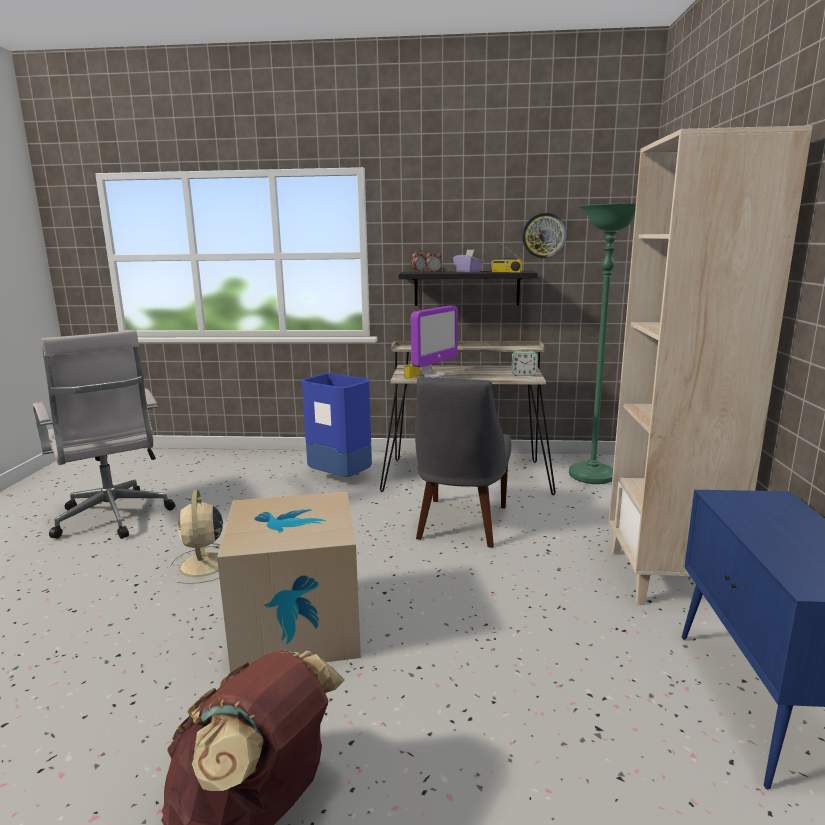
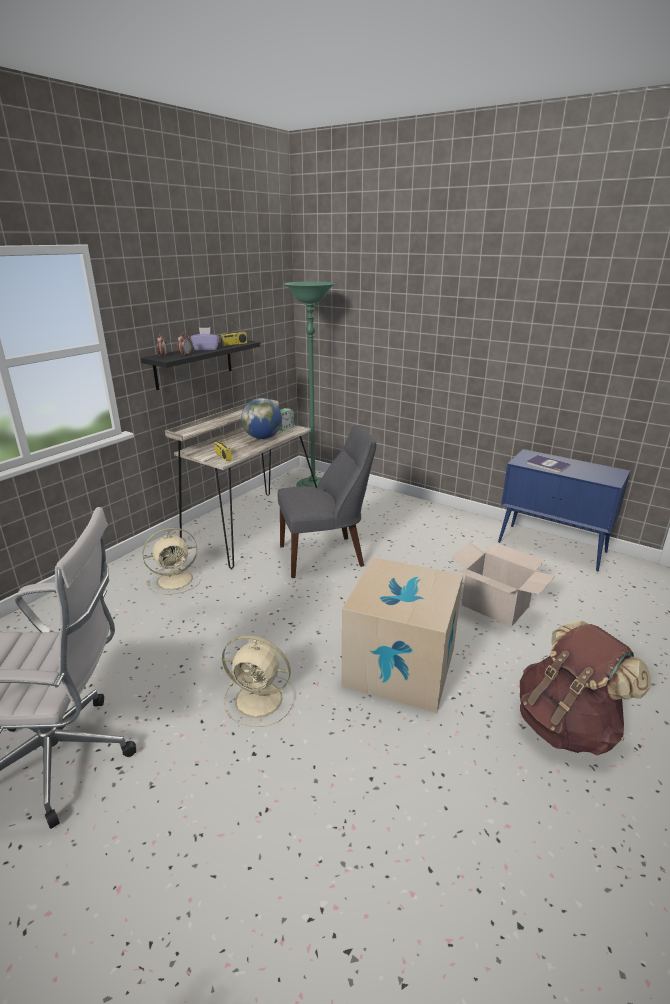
camera: 60 degrees left, 10 degrees up
(340, 478) = (176, 579): blue trash can -> beige fan
(433, 375) = (237, 451): monitor -> none
(460, 524) = (325, 555): grey chair -> grey chair turned 60 degrees counterclockwise
(482, 374) = (262, 437): none -> globe
(491, 673) = (494, 606): none -> cardboard box
(544, 235) = (239, 307): wall clock -> none
(667, 577) = (446, 521): beige bookcase -> none
(760, 518) = (547, 464): none -> book

